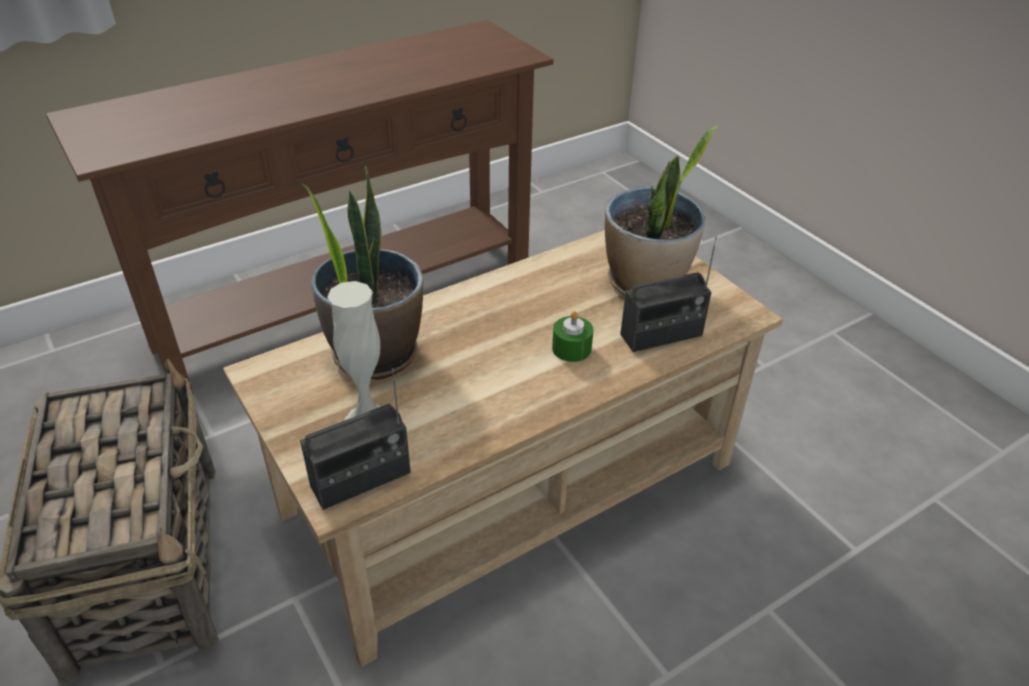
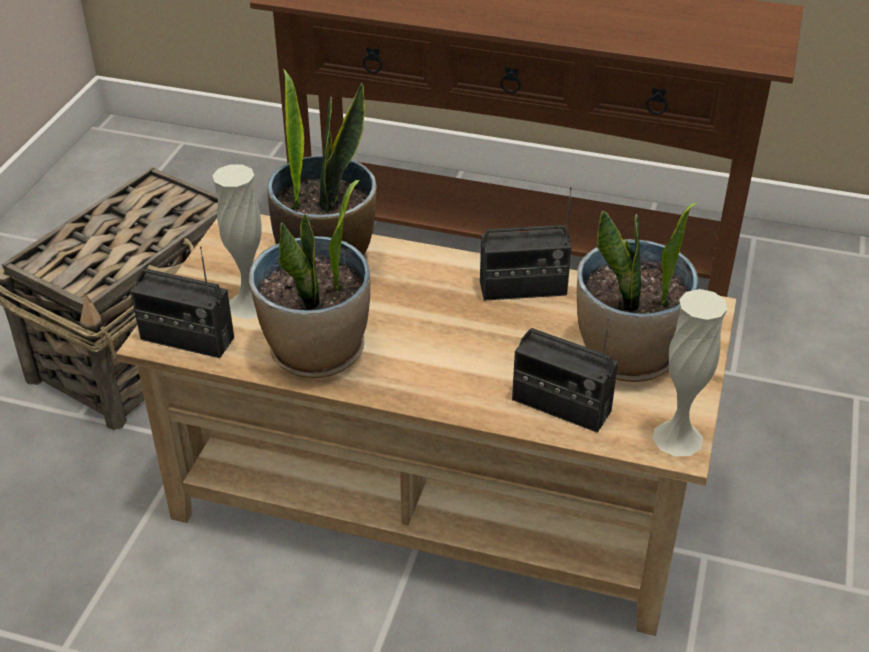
camera: 50 degrees right, 0 degrees up
(473, 414) = (317, 352): none -> potted plant
(528, 284) = (523, 288): none -> radio
(571, 348) = (468, 361): green candle -> none
(739, 309) = (677, 438): none -> white vase

